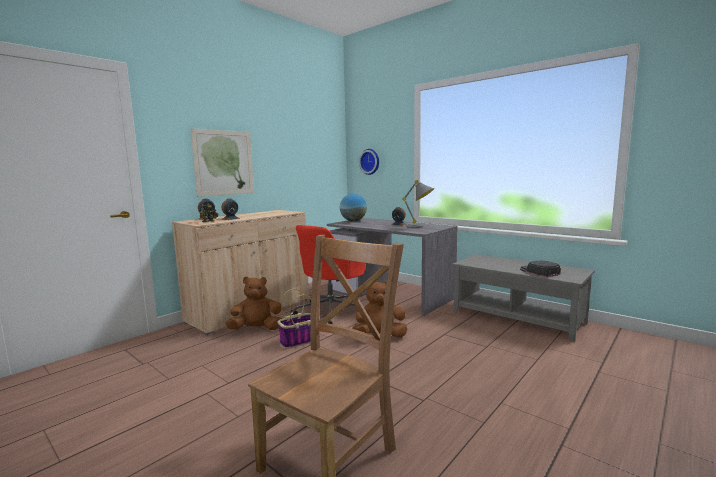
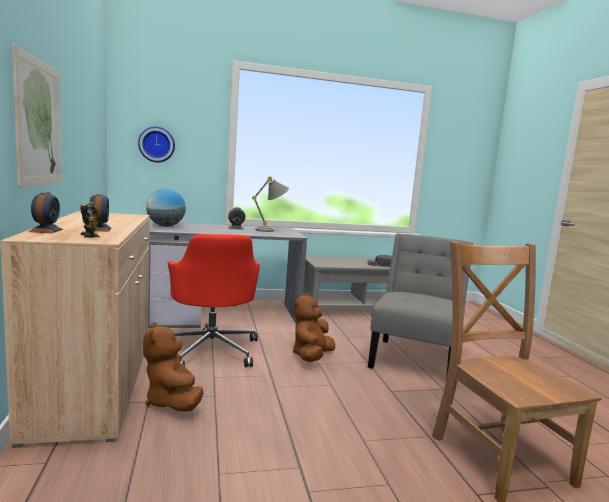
camera: 55 degrees left, 0 degrees up
(257, 329) = (172, 402): brown plush toy -> brown plush toy turned 45 degrees counterclockwise
(300, 340) = (256, 391): basket -> none
(462, 371) = (415, 359): none -> grey chair

